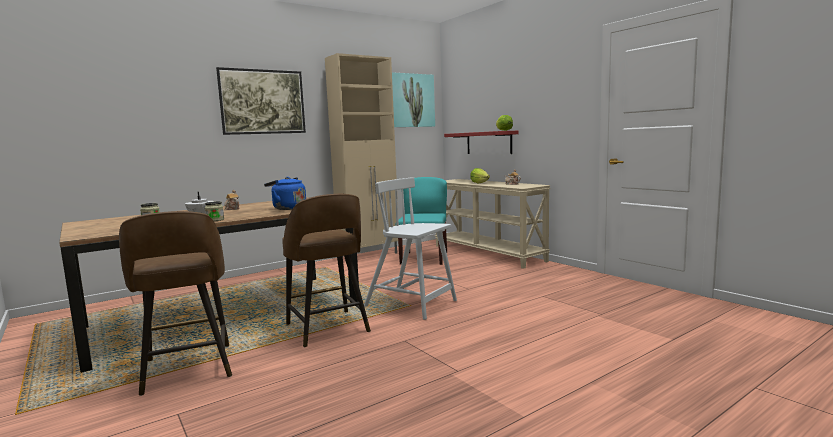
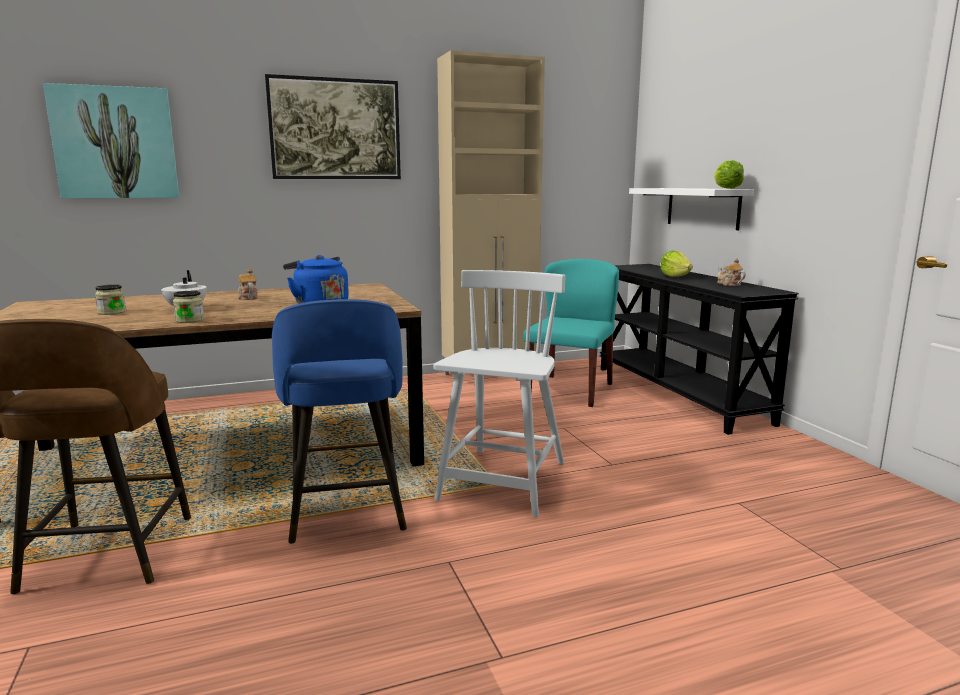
camera: 15 degrees right, 5 degrees up
(328, 329) = (346, 512): brown stool -> blue stool
(412, 100) = (583, 130): picture -> picture (115, 143)
(412, 304) = (503, 482): white chair -> white chair turned 60 degrees clockwise
(488, 253) = (679, 394): beige console table -> black console table
(489, 143) = (702, 207): red shelf -> white shelf

